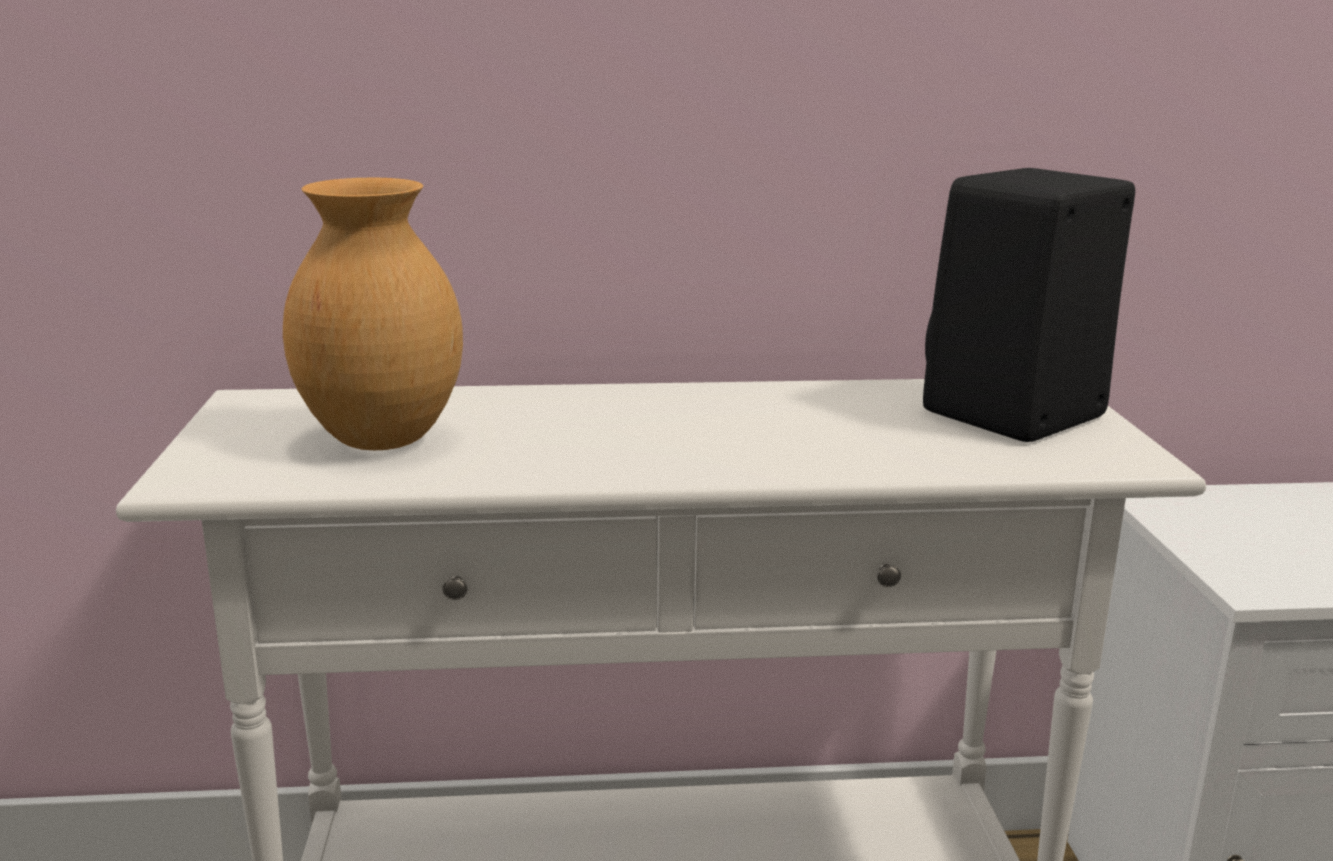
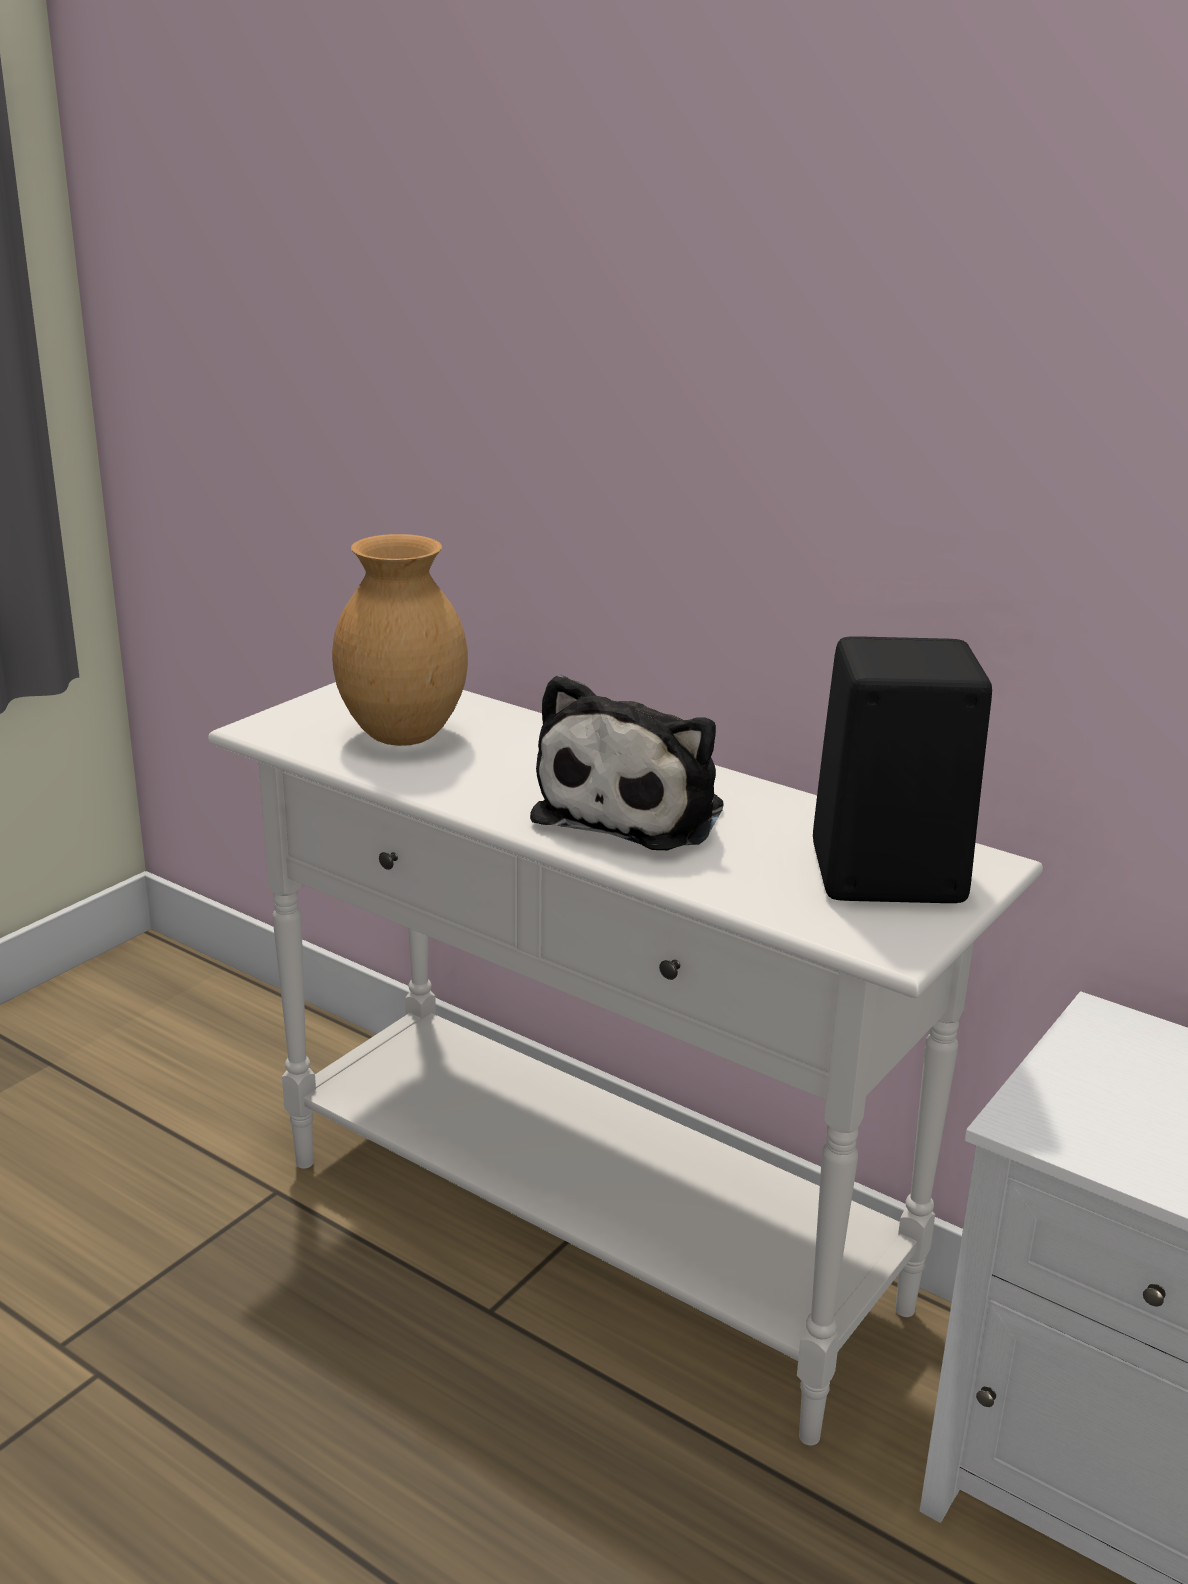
camera: 40 degrees right, 5 degrees up
(740, 432) = (636, 811): none -> plush toy

